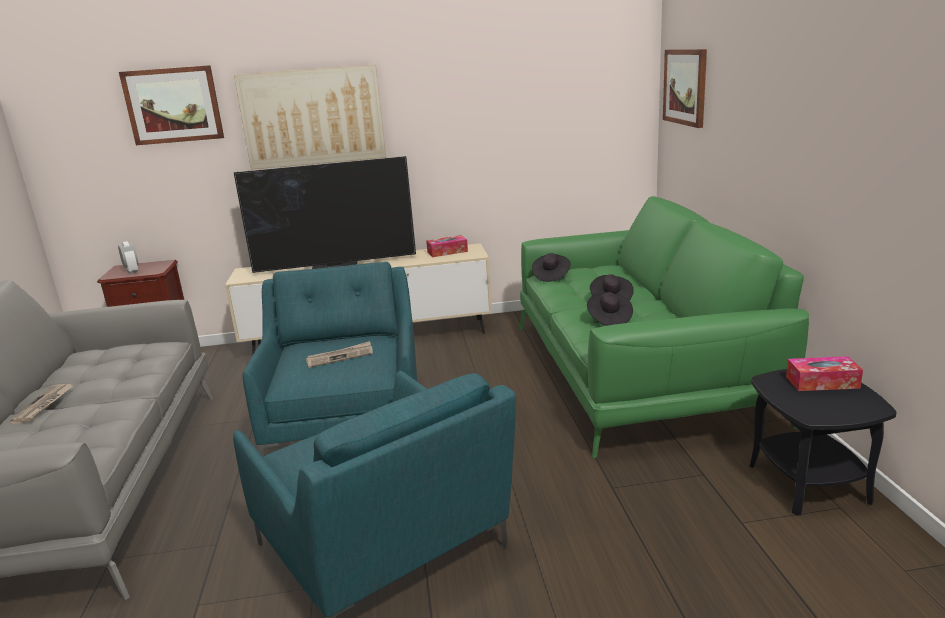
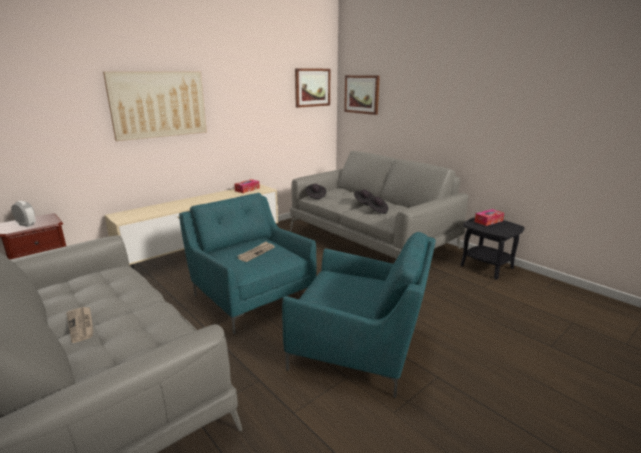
camera: 35 degrees left, 0 degrees up
(173, 105) = (52, 91): picture -> picture (312, 87)
(335, 266) = (185, 204): television -> none
(637, 372) = (371, 240): green sofa -> grey sofa

